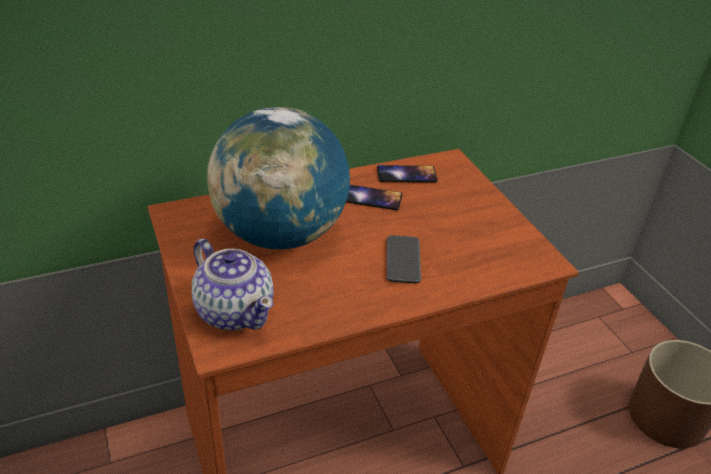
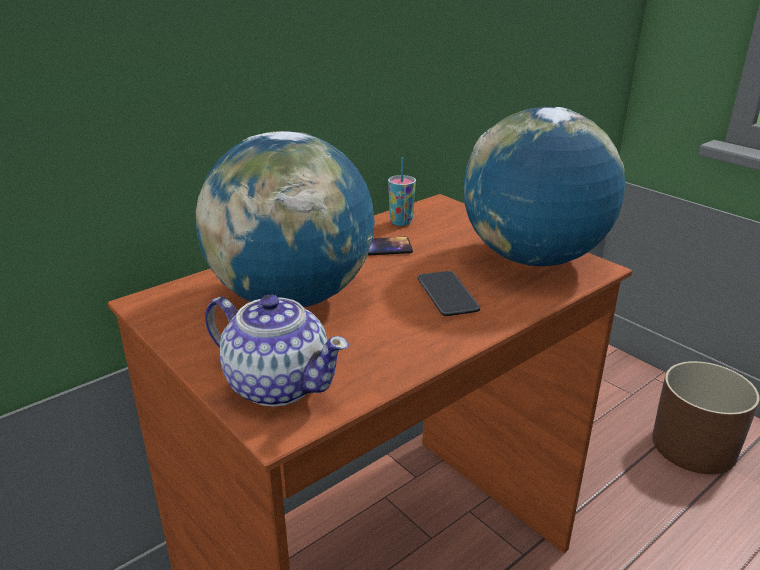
camera: 15 degrees left, 10 degrees down
(406, 174) = (401, 222): phone -> cup
(497, 240) = (533, 259): none -> globe

